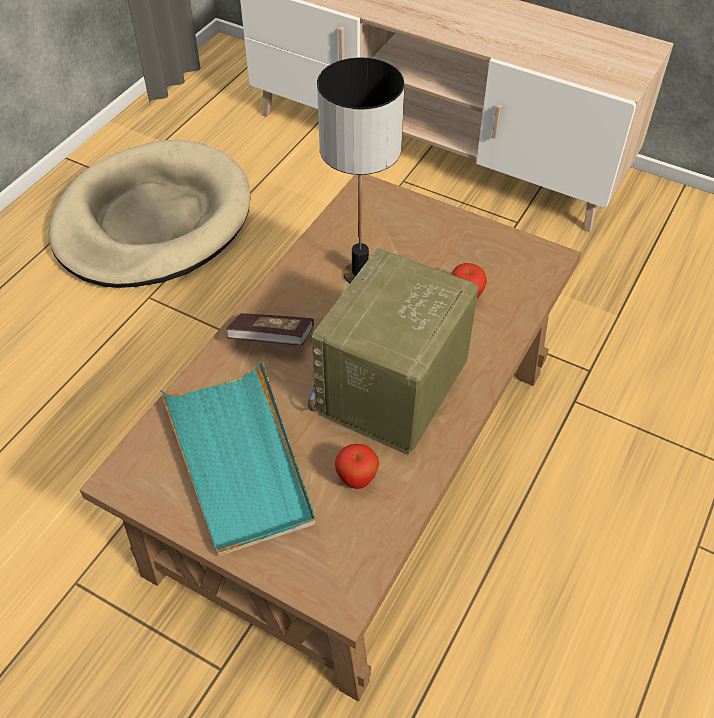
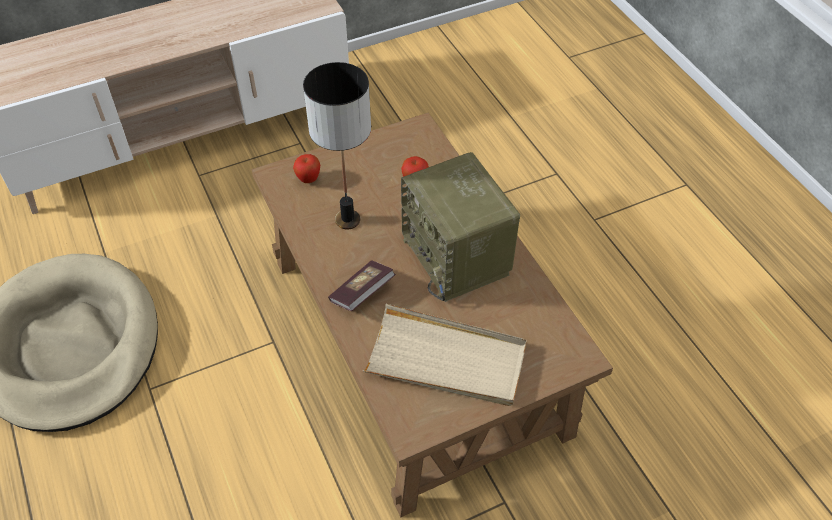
camera: 55 degrees left, 0 degrees up
(239, 460) = (446, 360): turquoise tray -> beige tray
(356, 480) = (507, 309): apple -> apple (308, 179)

